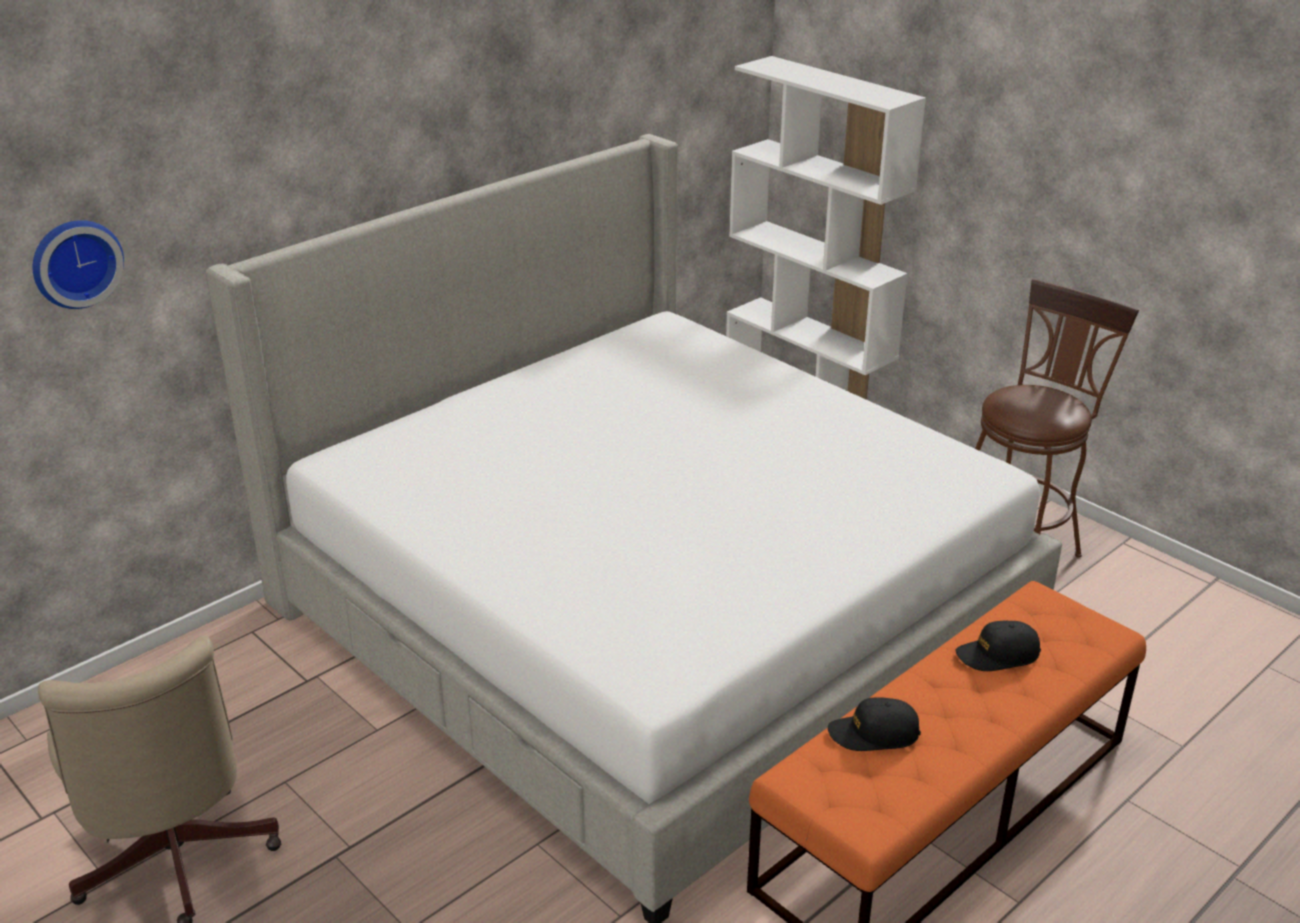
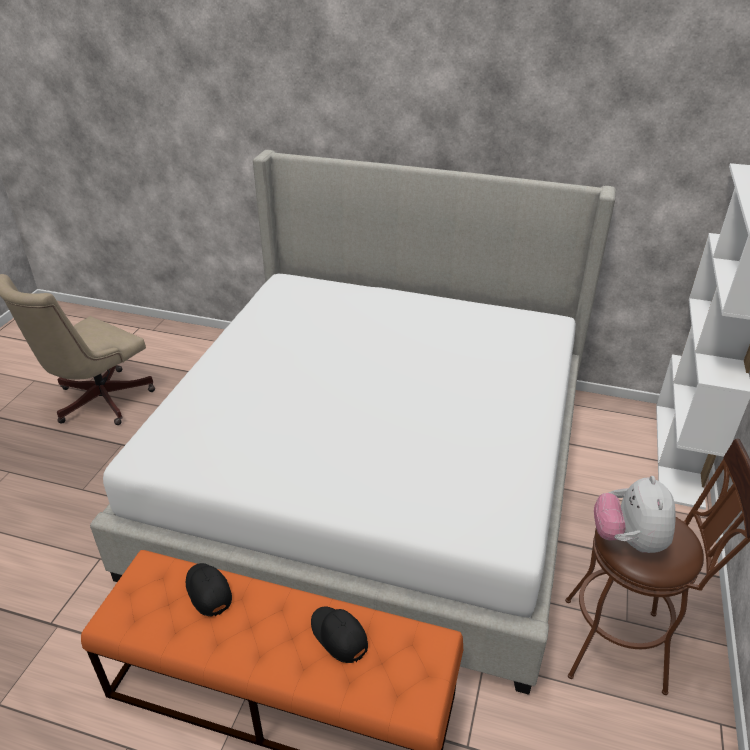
camera: 60 degrees right, 5 degrees up
(75, 262) = (204, 120): wall clock -> none
(1036, 415) = (628, 540): none -> plush toy

